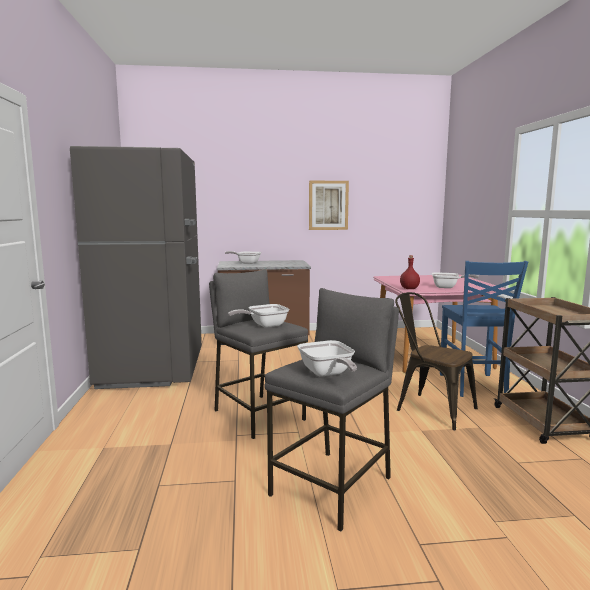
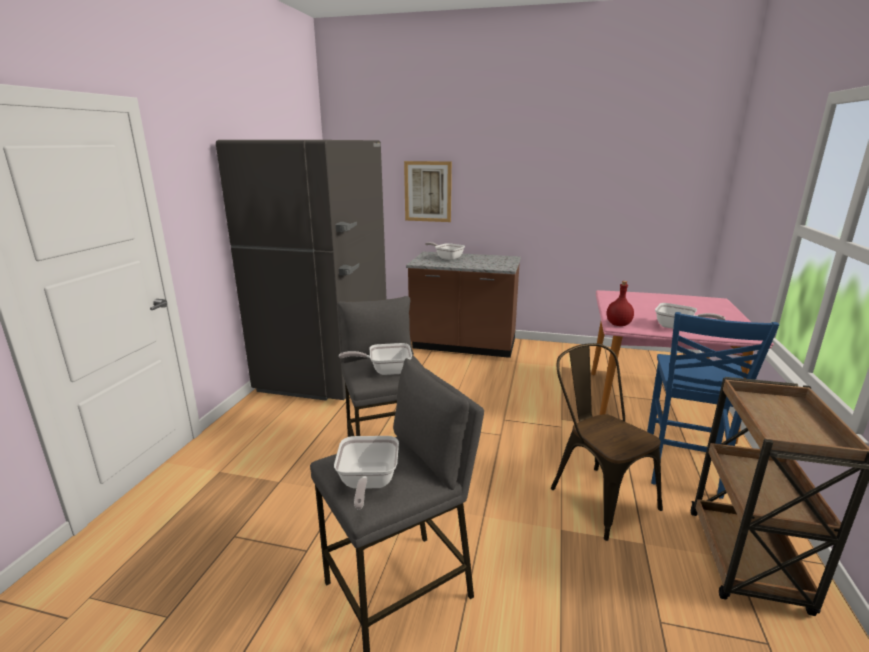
camera: 20 degrees right, 10 degrees up
(328, 205) = (558, 189): picture -> picture (428, 191)

